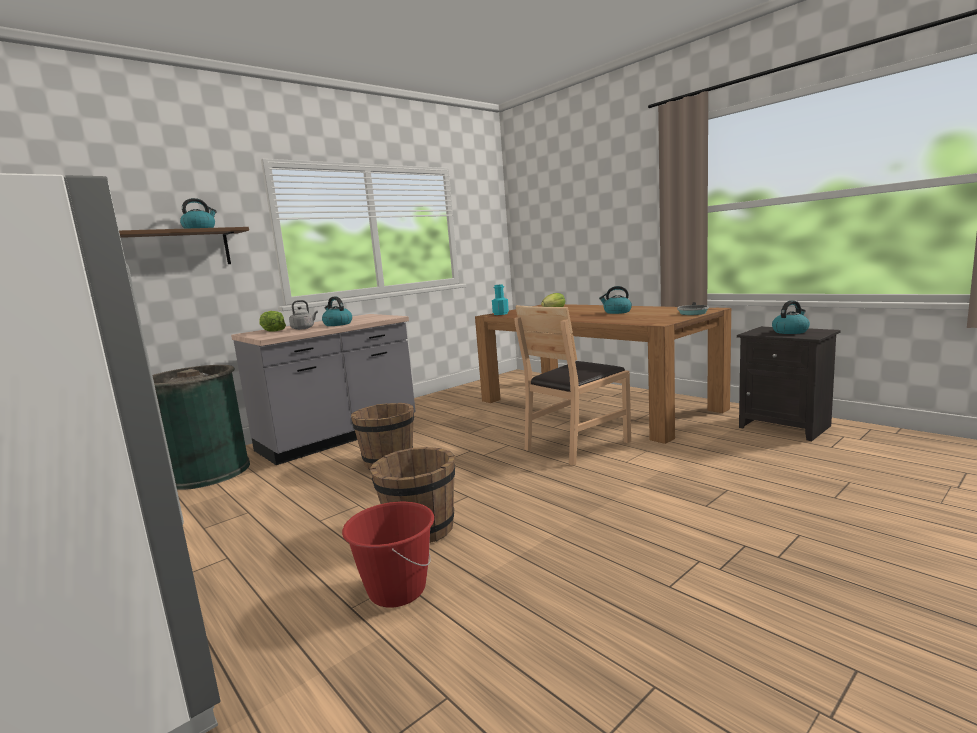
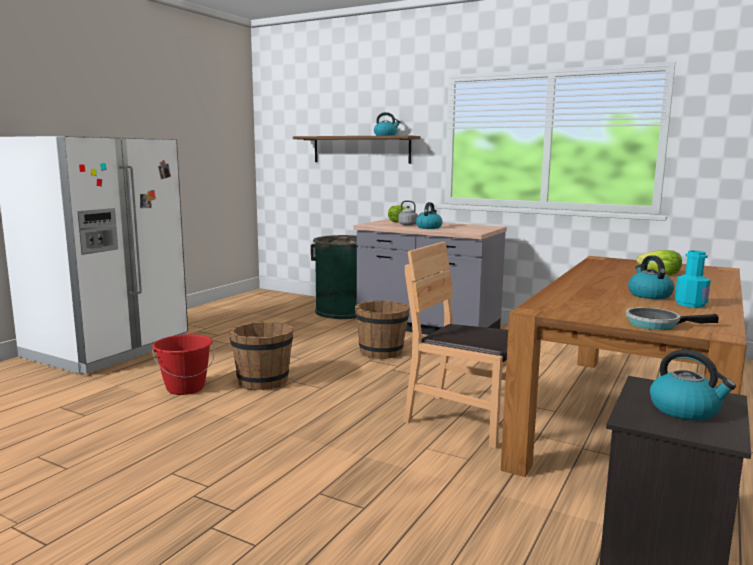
camera: 70 degrees right, 0 degrees up
(500, 314) = (609, 260): turquoise bottle -> turquoise bottle (690, 304)

